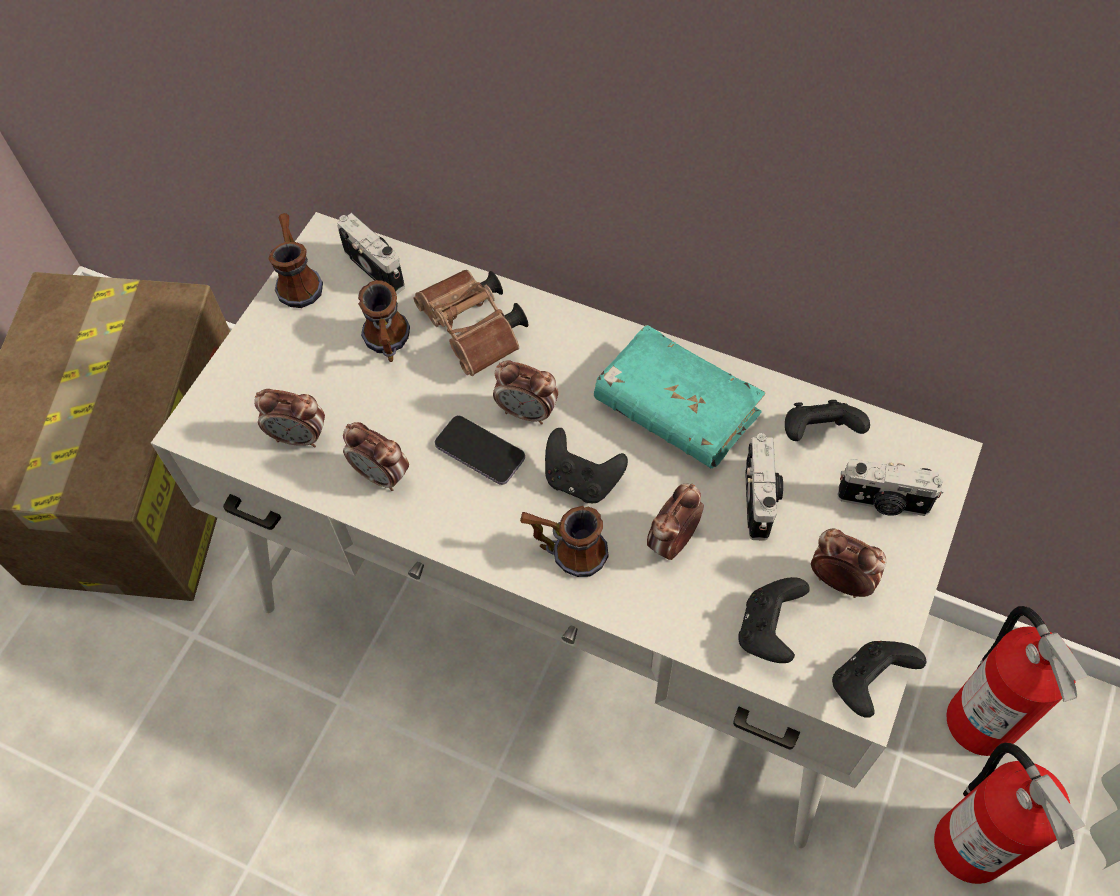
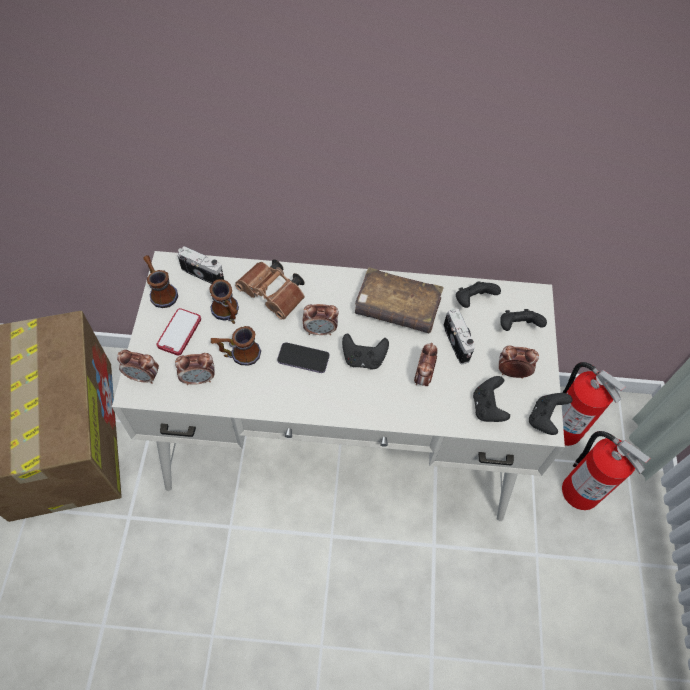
camera: 25 degrees left, 0 degrees up
(300, 353) = (179, 332): none -> phone
(382, 475) = (255, 386): alarm clock -> alarm clock (143, 377)
(566, 551) = (370, 398): mug -> mug (238, 355)
(676, 409) = (397, 307): turquoise book -> brown book
(883, 502) = (517, 327): camera -> black game controller

